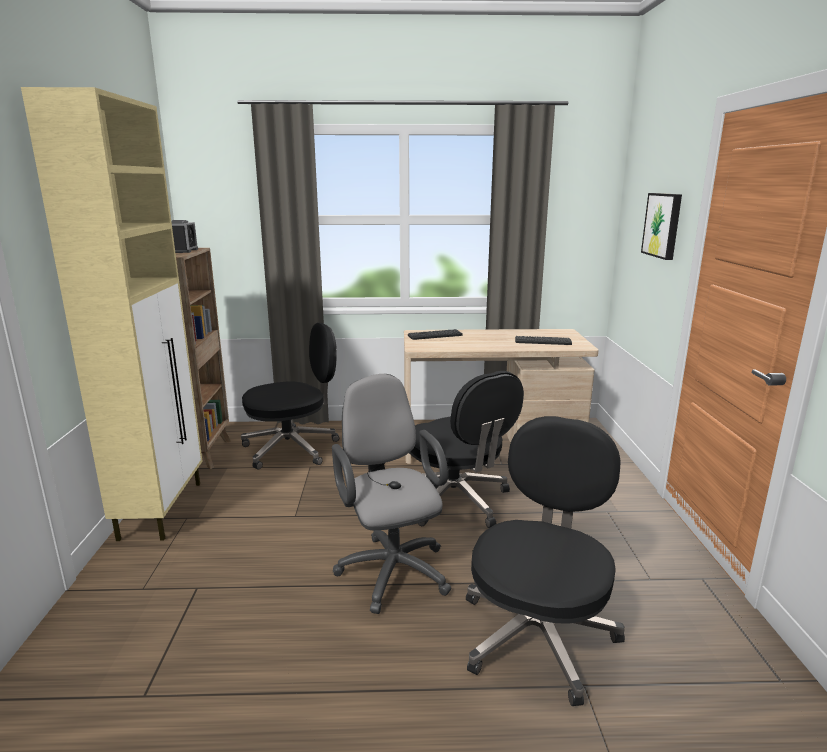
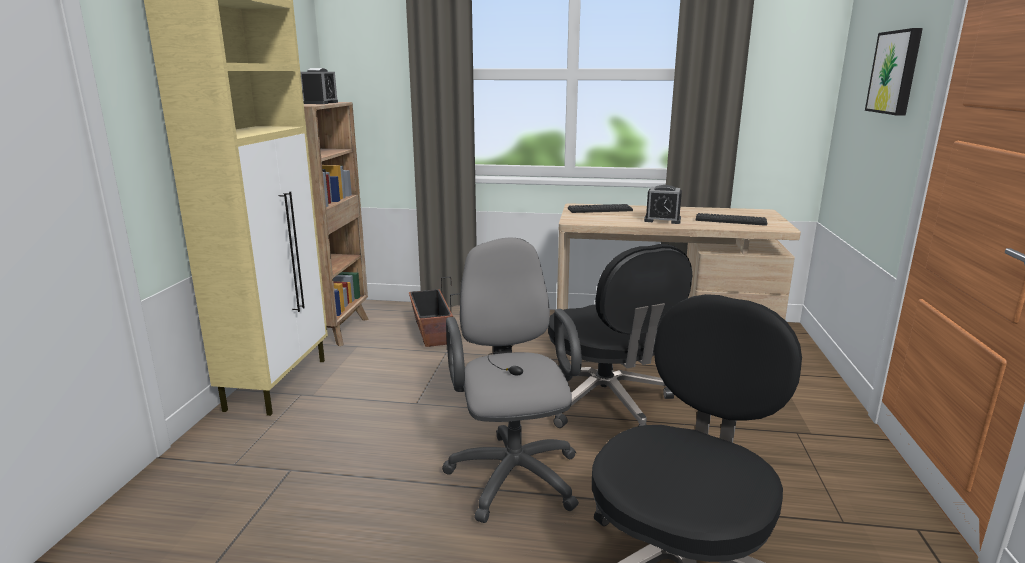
camera: 10 degrees right, 0 degrees up
(292, 448) = (432, 331): black office chair -> planter
(489, 343) = (662, 220): none -> alarm clock

